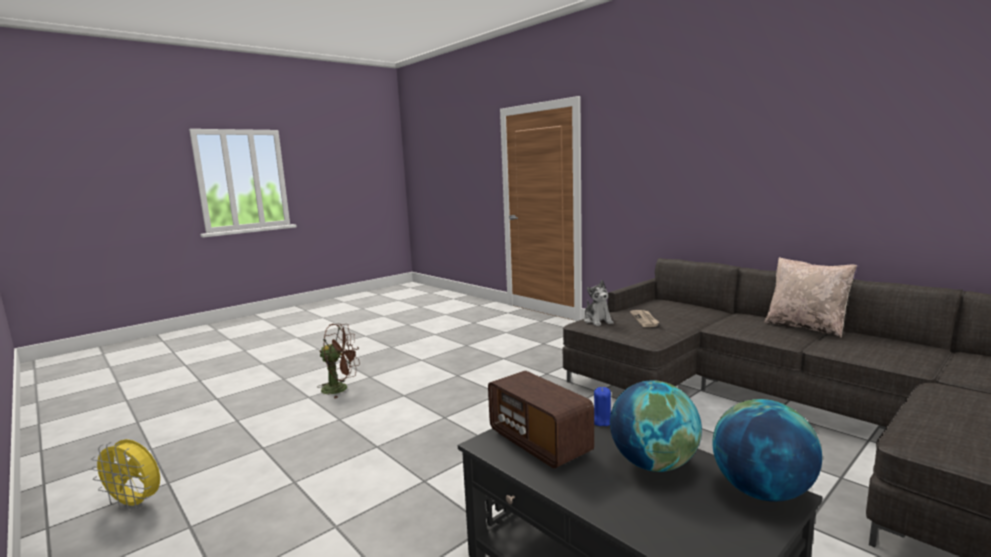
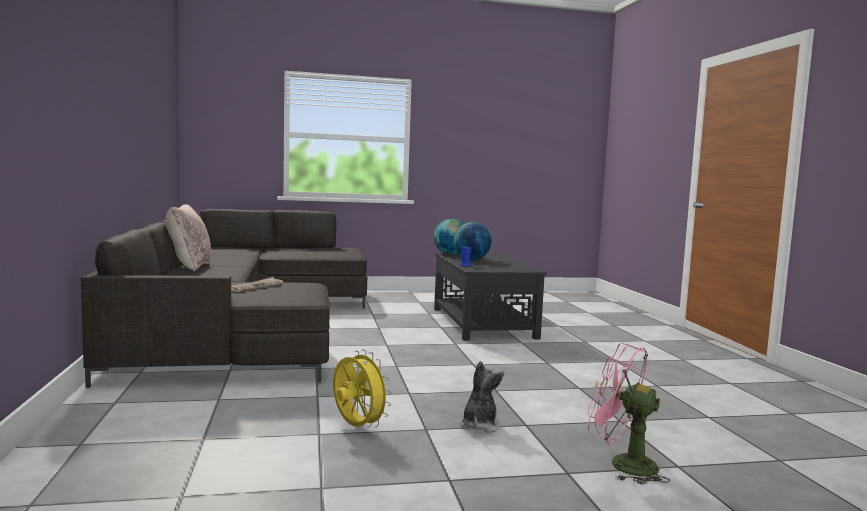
camera: 150 degrees left, 5 degrees down
(136, 504) = (802, 405): yellow fan -> yellow fan (357, 427)
(341, 389) = (623, 464): brown fan -> pink fan
(539, 443) = (507, 267): radio -> none
(597, 321) = (293, 295): plush toy -> plush toy (479, 425)

